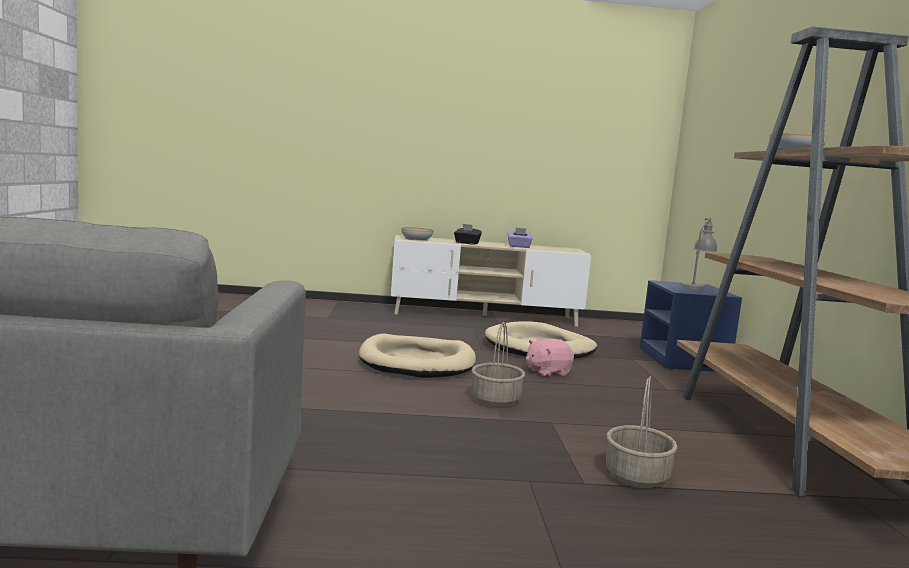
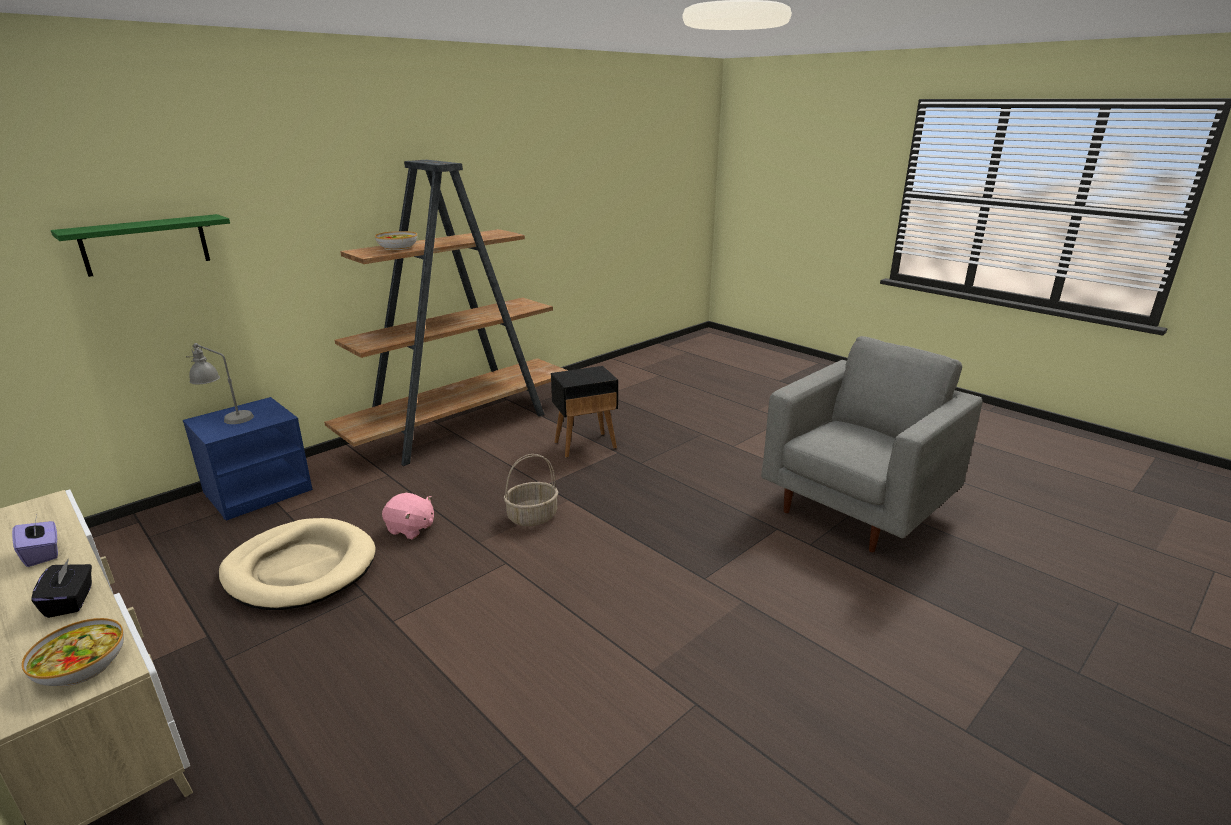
camera: 130 degrees left, 15 degrees up
(417, 362) = (482, 597): beige dog bed -> none
(637, 476) = (586, 445): basket -> black side table
(738, 139) = (145, 245): none -> green shelf

